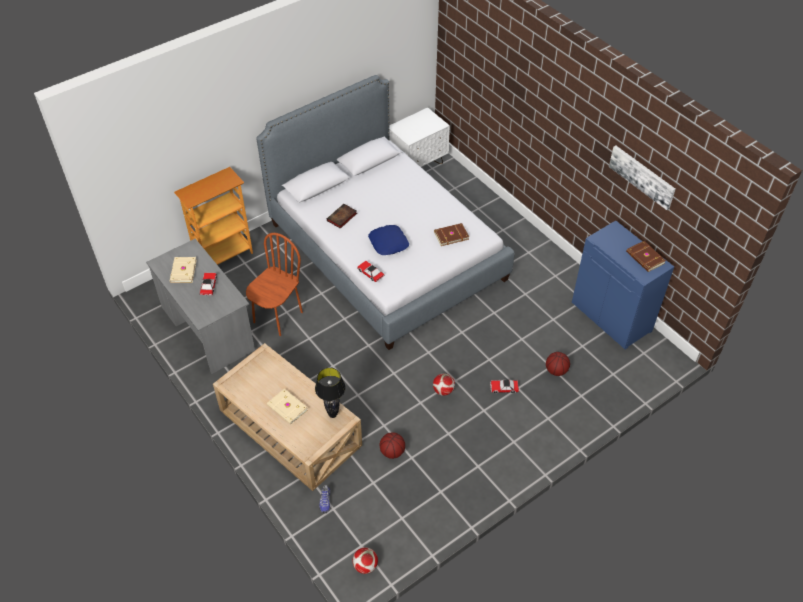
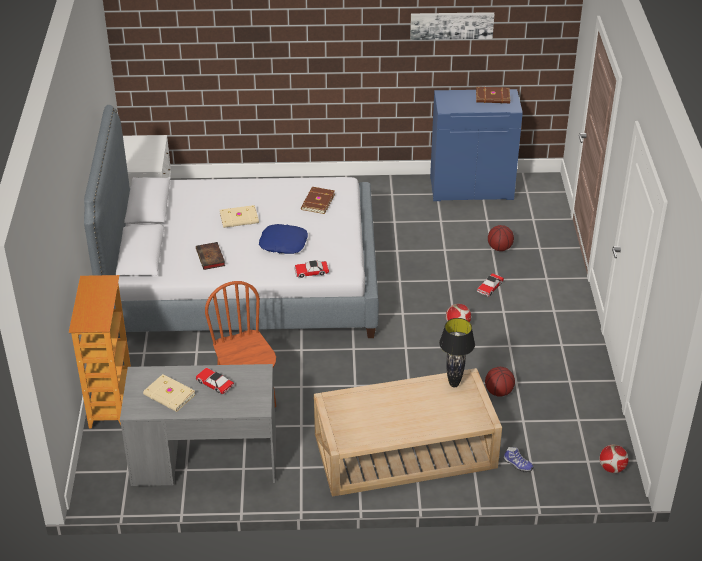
camera: 55 degrees left, 10 degrees down
(287, 408) = (416, 413): beige book -> beige book (239, 219)

